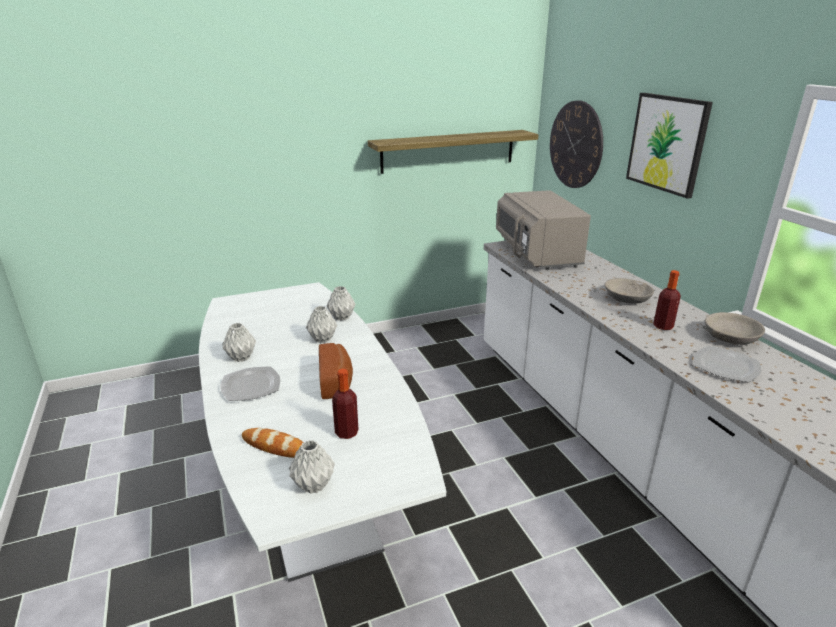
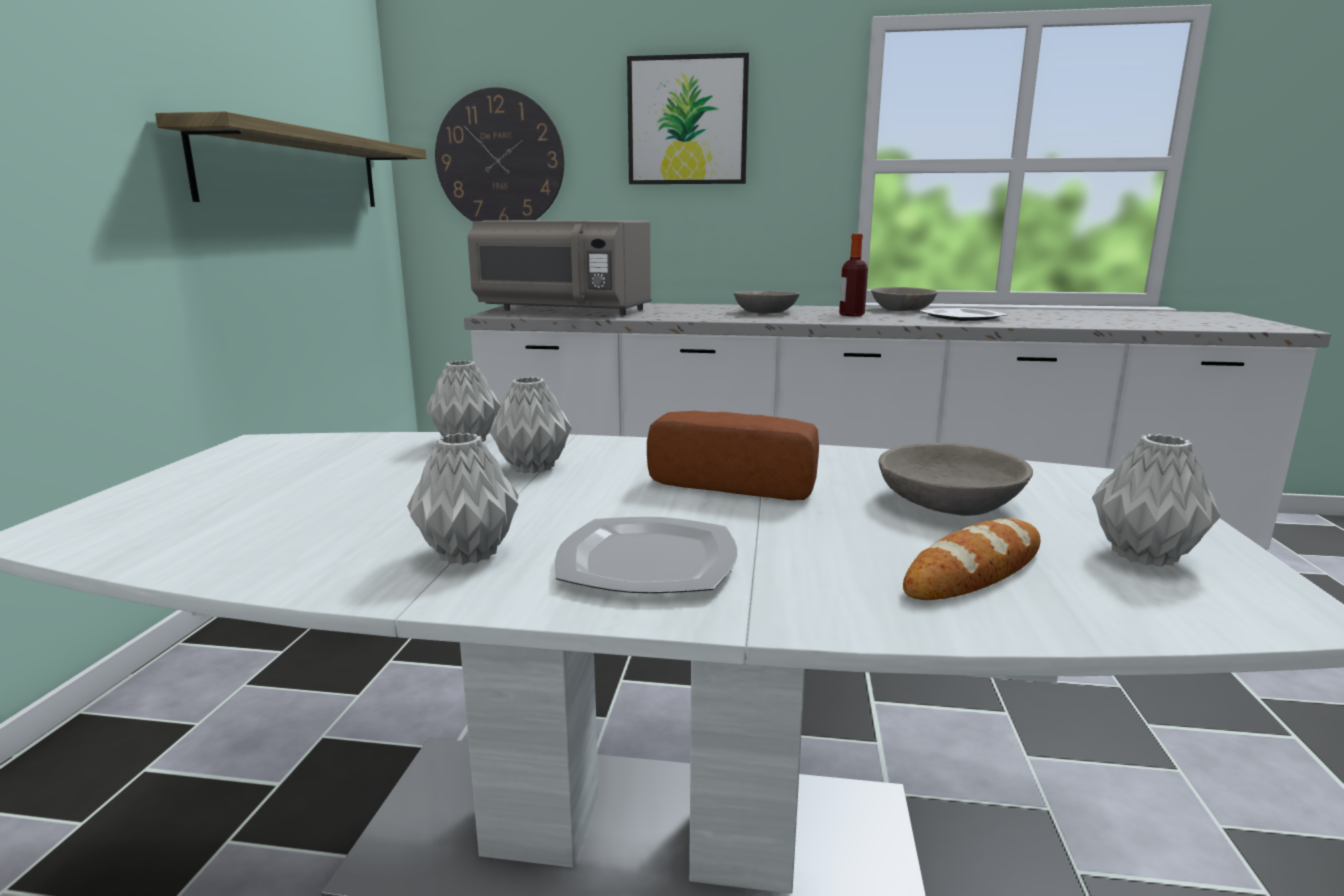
camera: 60 degrees left, 10 degrees down
(346, 432) = (949, 503): bottle -> grey bowl

